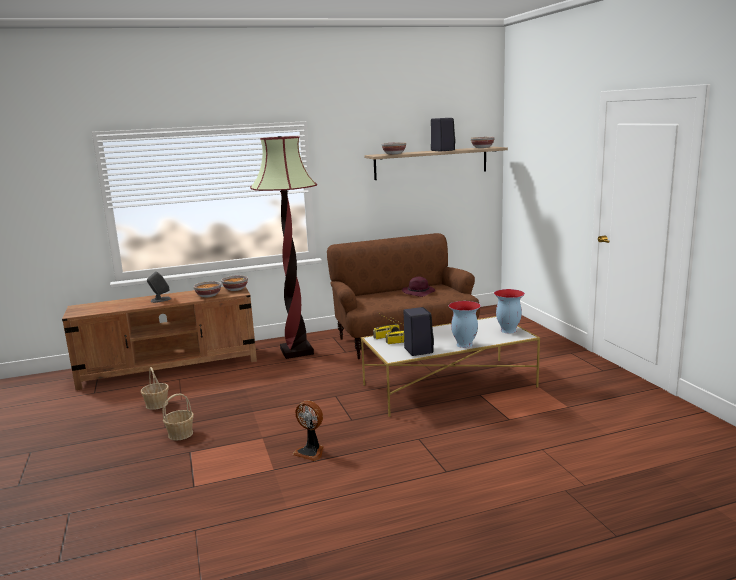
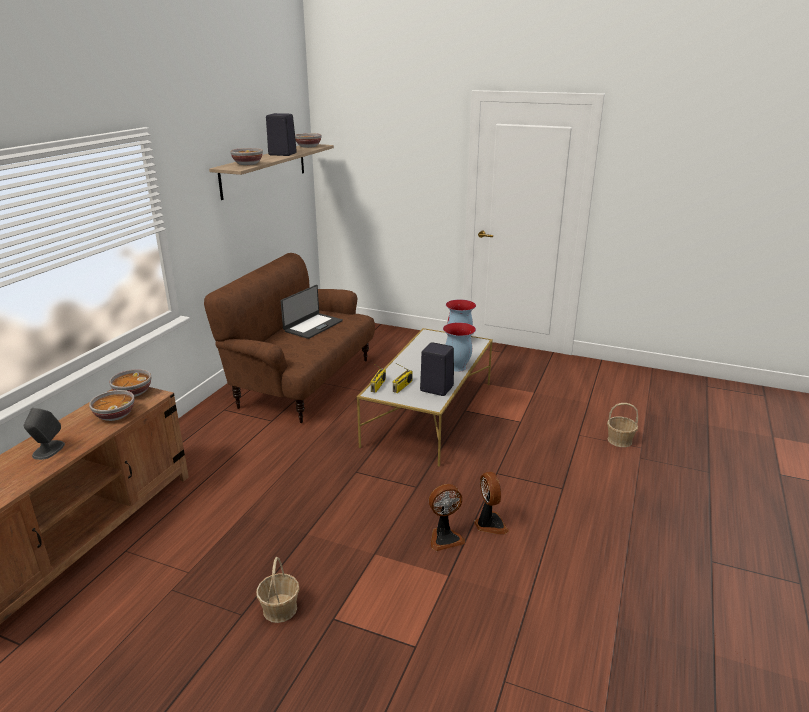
camera: 50 degrees left, 10 degrees up
(156, 404) = (167, 598): basket -> basket (620, 440)
(297, 351) = (215, 443): floor lamp -> none
(350, 461) = (489, 524): none -> fan
(419, 292) = (312, 326): purple hat -> laptop

